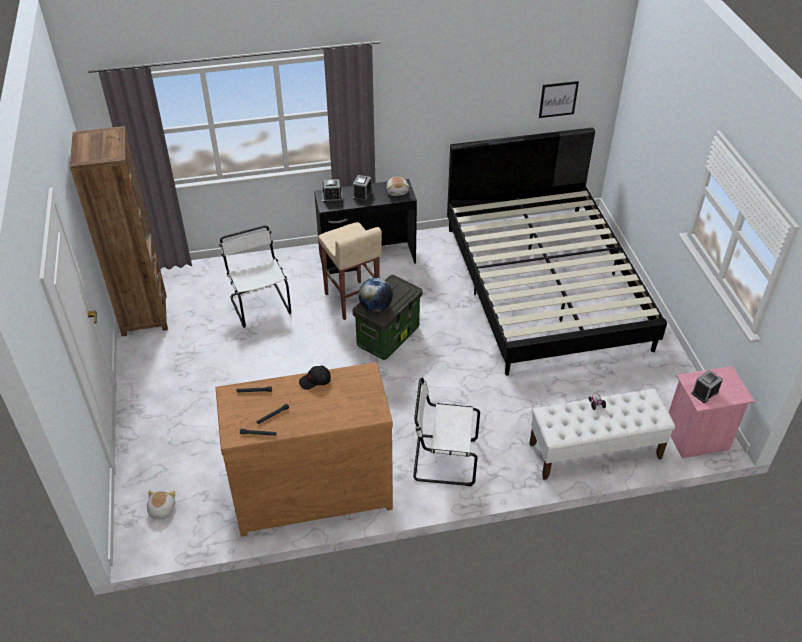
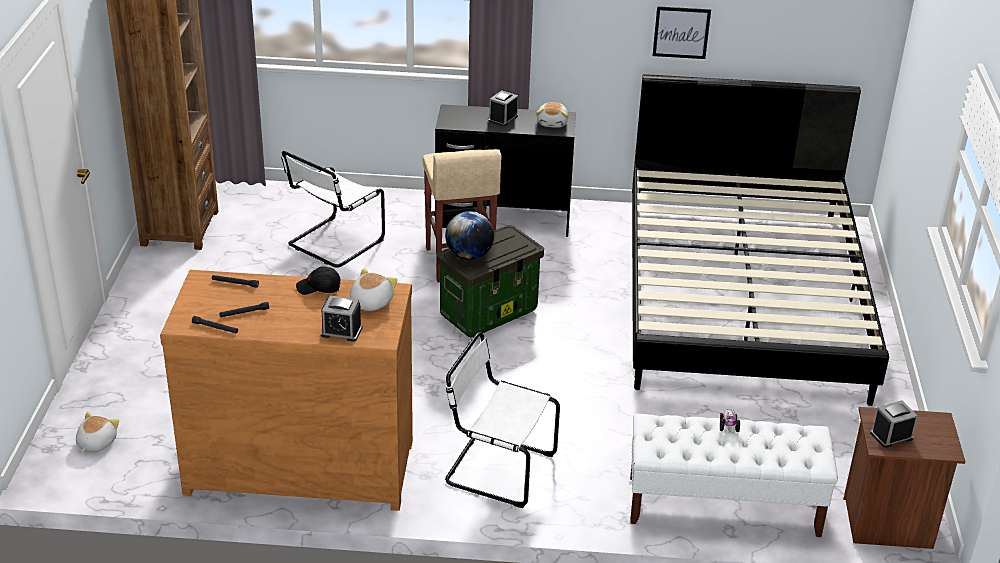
camera: 15 degrees right, 10 degrees down
(259, 304) = (333, 244): white chair -> white chair turned 135 degrees counterclockwise
(332, 197) = (461, 115): alarm clock -> alarm clock (341, 331)
(356, 385) = (370, 302): none -> plush toy
(558, 99) = (807, 34): picture -> picture (681, 32)
(697, 439) = (888, 524): pink nightstand -> brown nightstand

